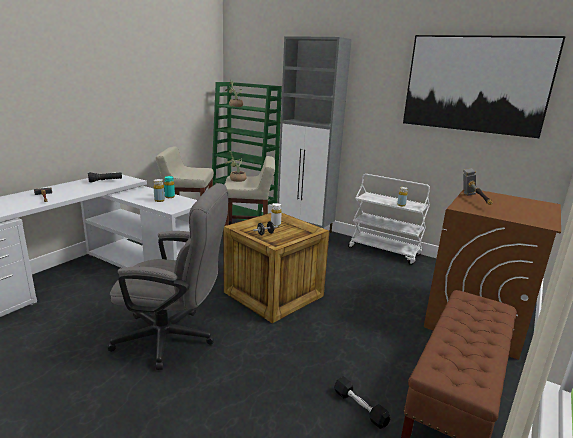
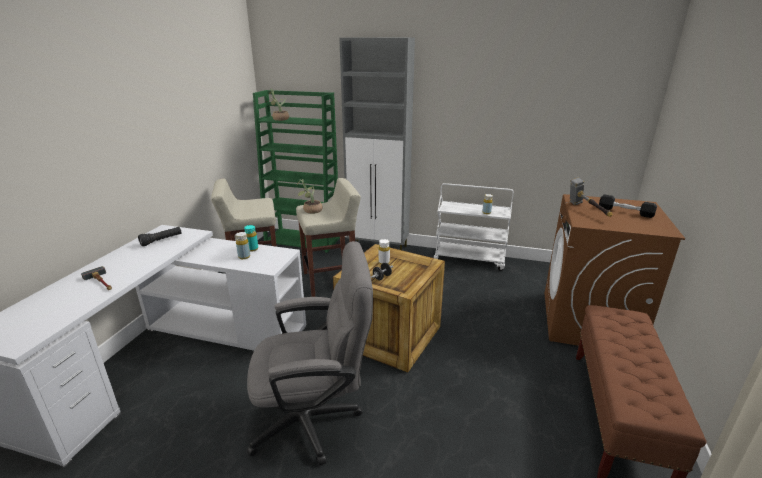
camera: 15 degrees left, 5 degrees up
(360, 407) = (542, 449): black dumbbell -> black dumbbell (625, 212)
(475, 84) = (552, 83): picture -> none

